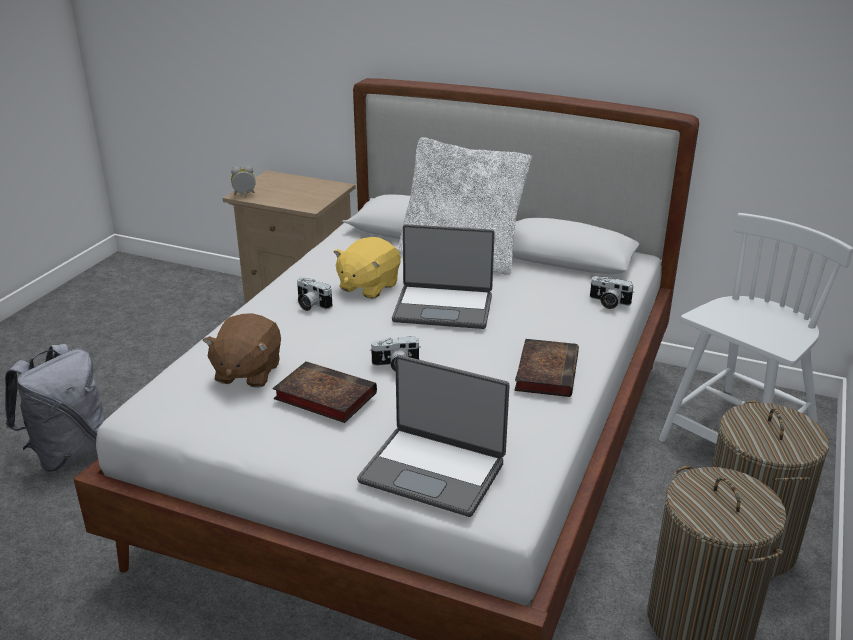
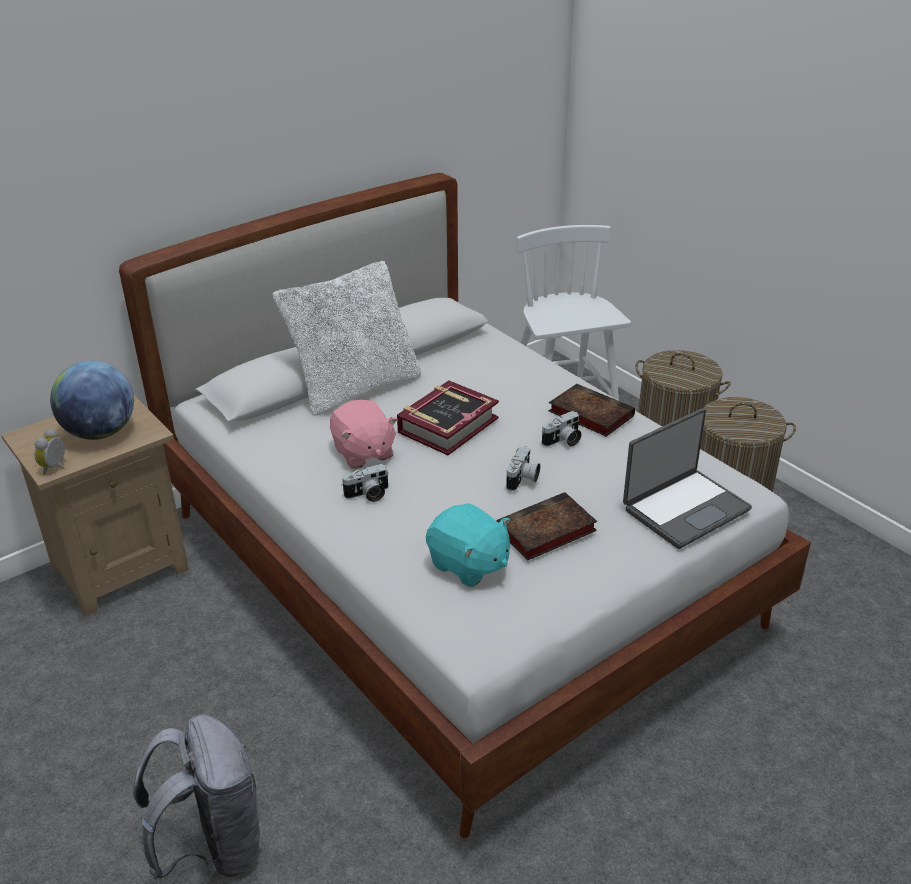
camera: 60 degrees left, 5 degrees up
(247, 372) = (468, 565): brown plush toy -> turquoise plush toy
(295, 193) = (100, 432): none -> globe
(368, 286) = (363, 453): yellow plush toy -> pink plush toy
(443, 307) = (447, 425): laptop -> book
(608, 303) = (512, 350): camera -> camera (563, 441)

